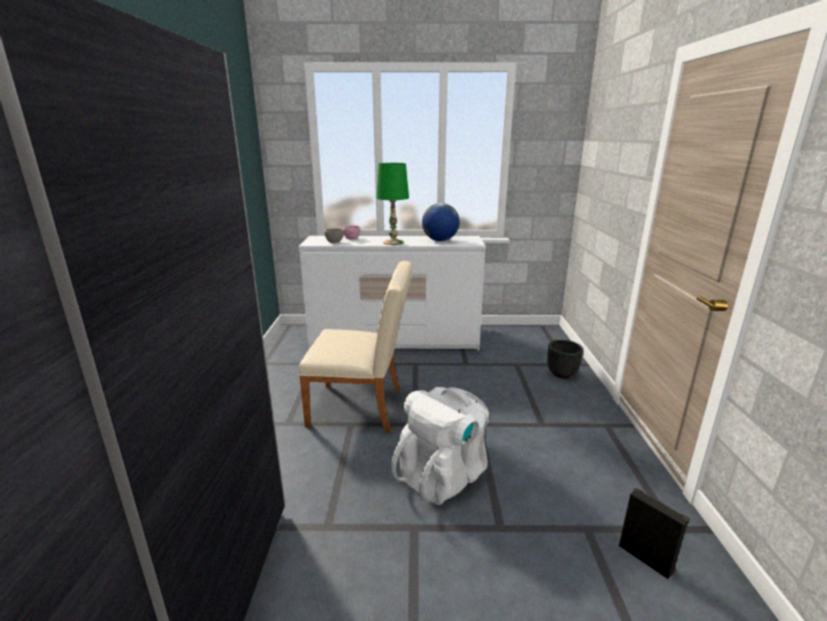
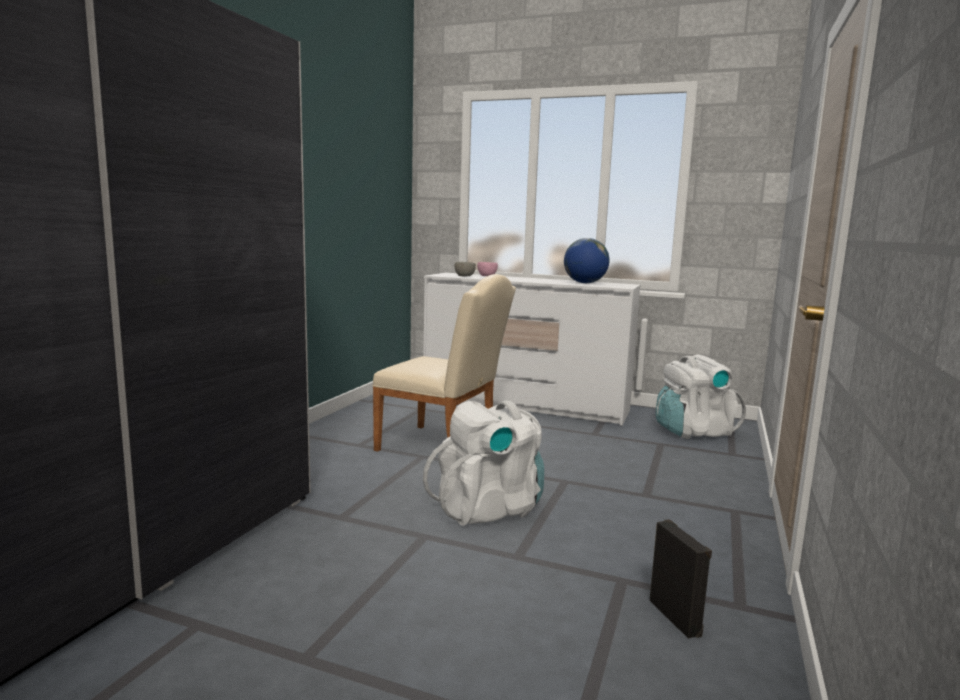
camera: 20 degrees right, 10 degrees down
(393, 242) = (528, 280): green table lamp -> none
(528, 346) = (693, 432): none -> white backpack
(562, 373) = (717, 460): black planter -> none

